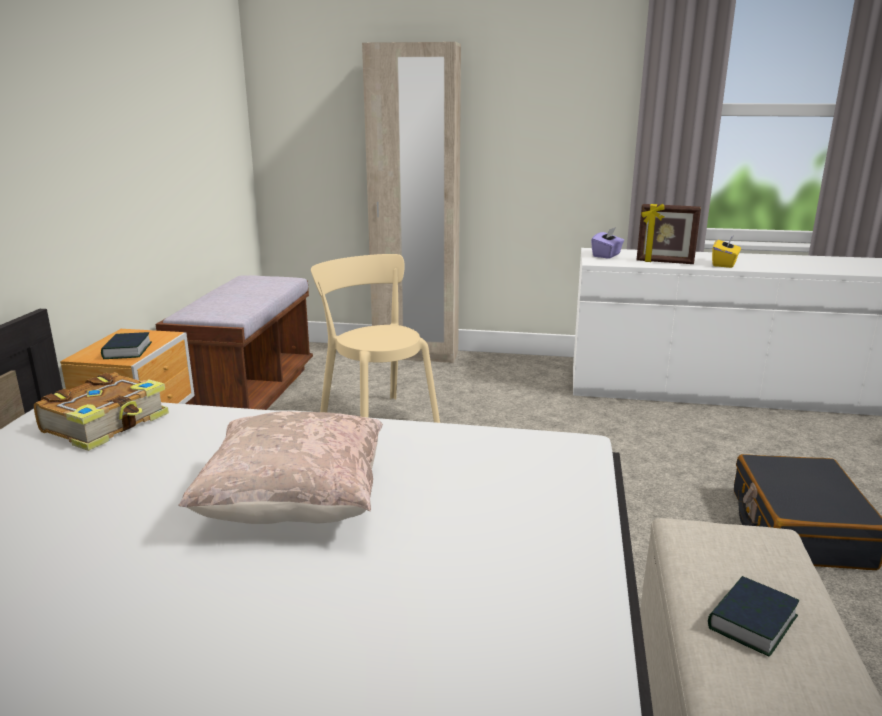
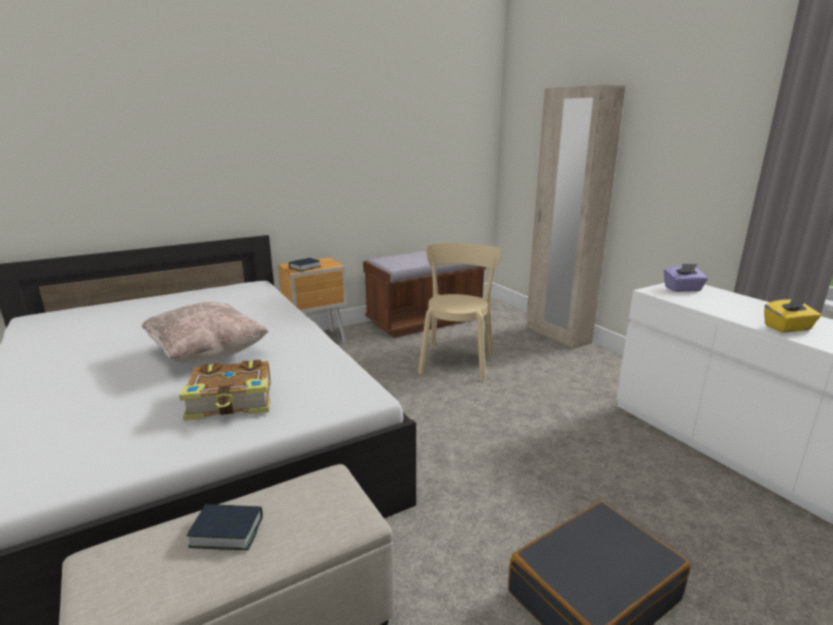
camera: 50 degrees right, 0 degrees up
(107, 424) = (245, 296): book -> book (232, 402)
(664, 262) = (722, 308): picture frame -> none

